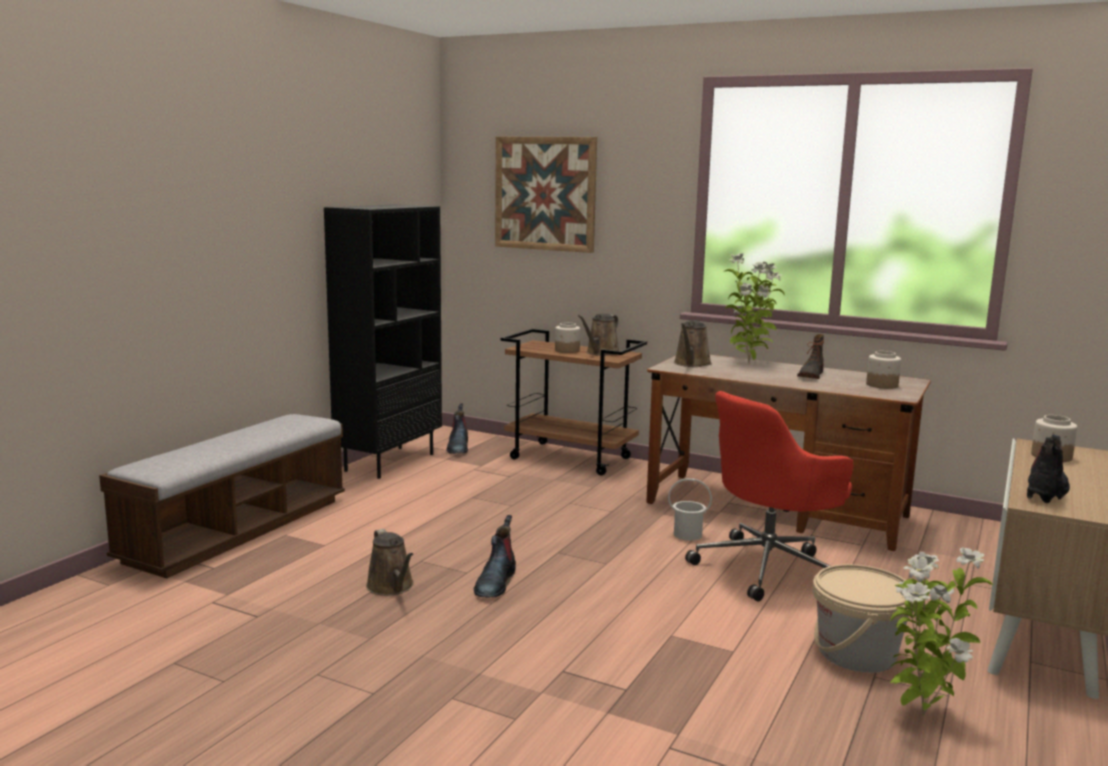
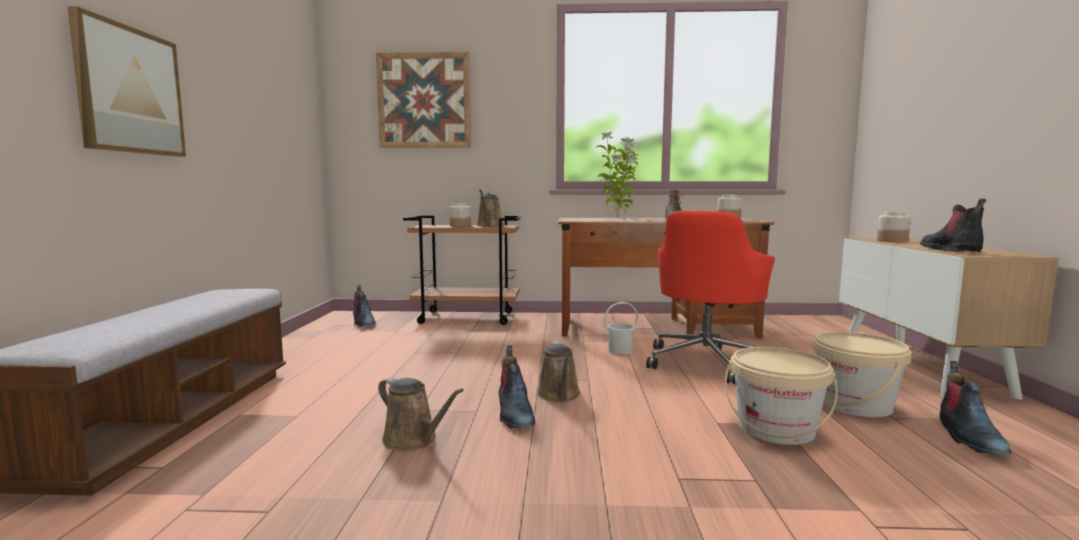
camera: 25 degrees left, 5 degrees down
(224, 248) = (129, 91): none -> picture
(389, 462) = (307, 339): black bookcase -> none
(691, 364) = (583, 219): brown watering can -> brown watering can (559, 395)
(720, 655) = (776, 429): none -> beige bucket
(921, 714) = (968, 437): potted plant -> boot

